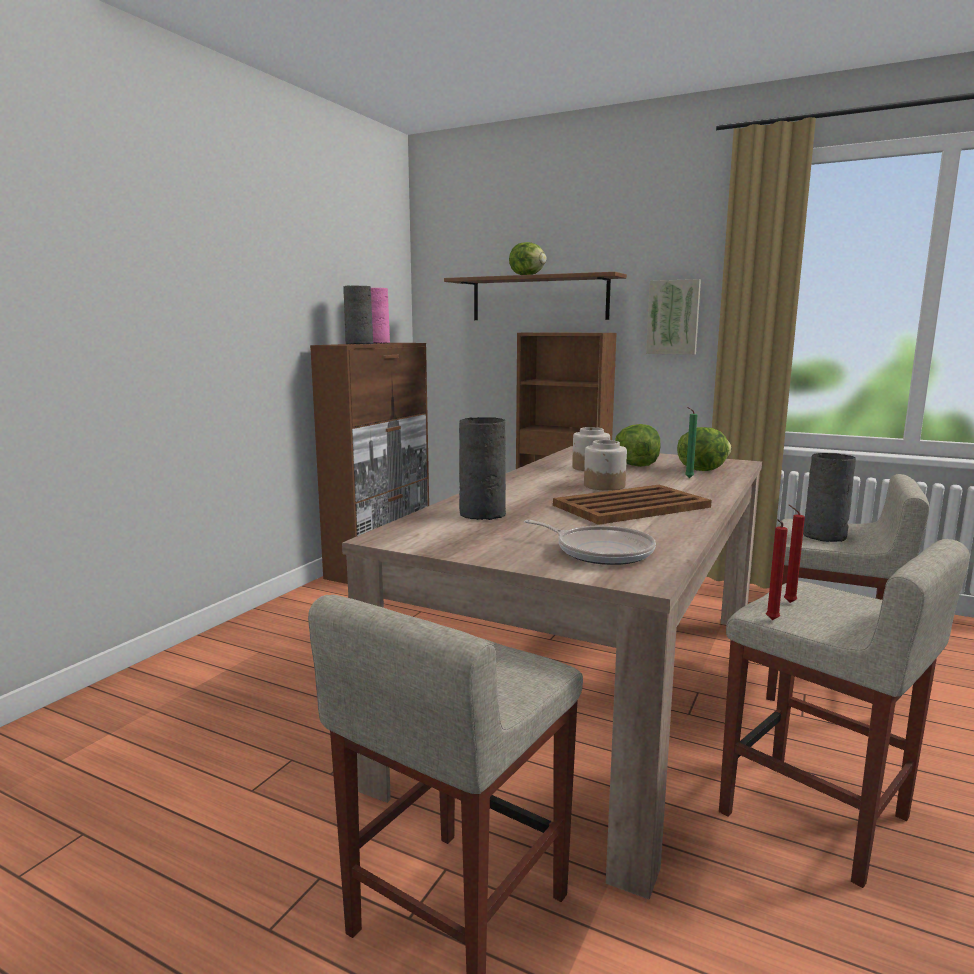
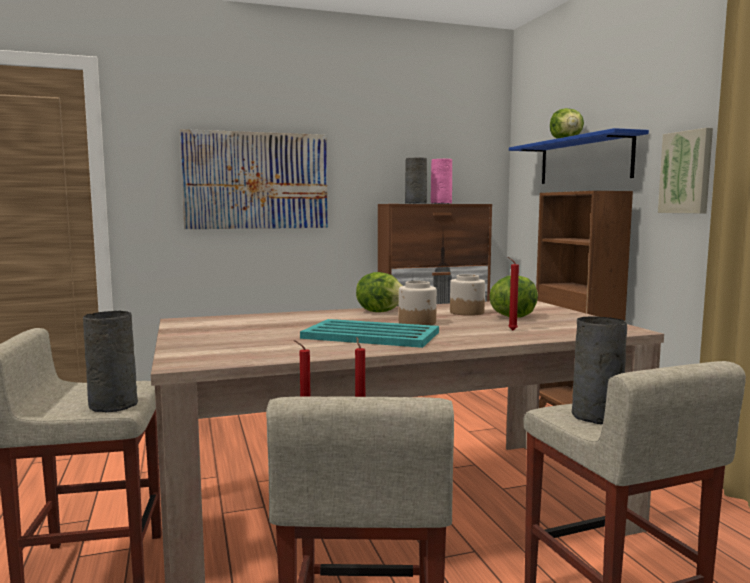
camera: 45 degrees right, 5 degrees down
(168, 313) = (256, 181): none -> picture
(482, 513) = (271, 321): grey vase -> grey vase (114, 404)
(539, 298) = (584, 160): brown shelf -> blue shelf
(600, 551) = (231, 348): frying pan -> none
(629, 506) = (369, 335): brown tray -> turquoise tray
(687, 478) = (511, 330): green candle -> red candle
(701, 470) = (556, 328): lettuce -> lettuce (380, 311)

